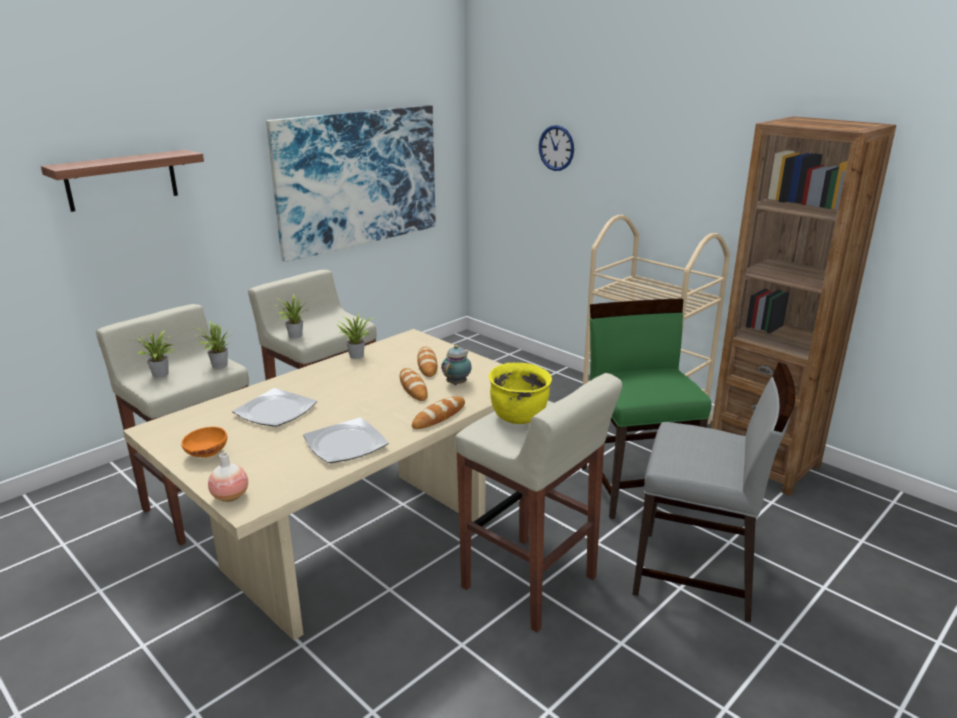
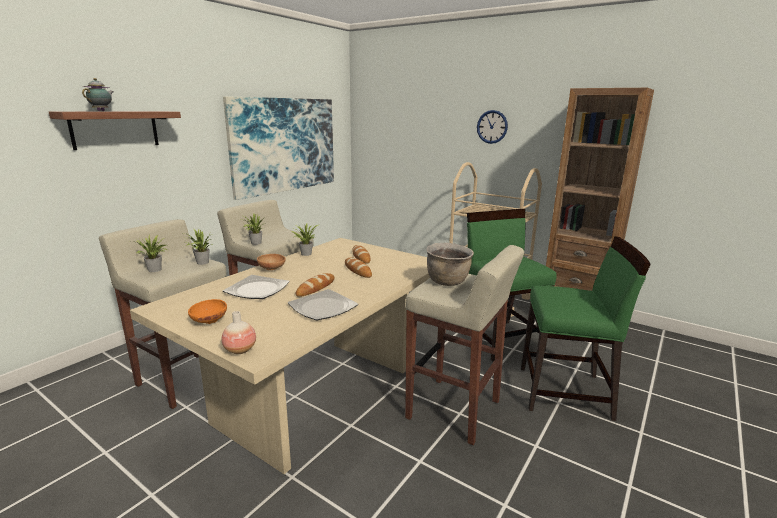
camera: 10 degrees left, 5 degrees down
(304, 379) = (272, 269): none -> brown bowl
(439, 416) = (386, 286): bread -> bread (316, 287)
(457, 383) = (388, 266): teapot -> teapot (102, 111)
(519, 417) = (447, 282): yellow cooking pot -> brown cooking pot
(556, 148) = (416, 125): wall clock -> wall clock (492, 127)
(696, 575) = (565, 392): grey chair -> green chair

